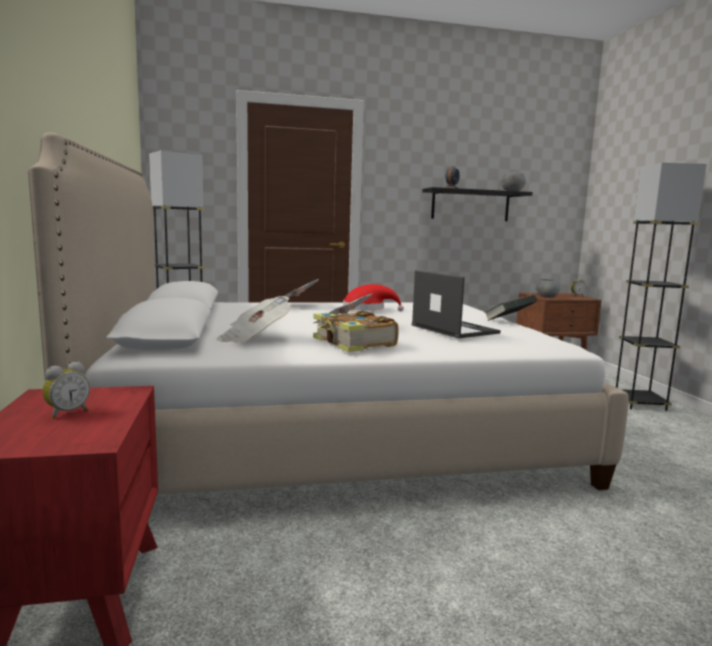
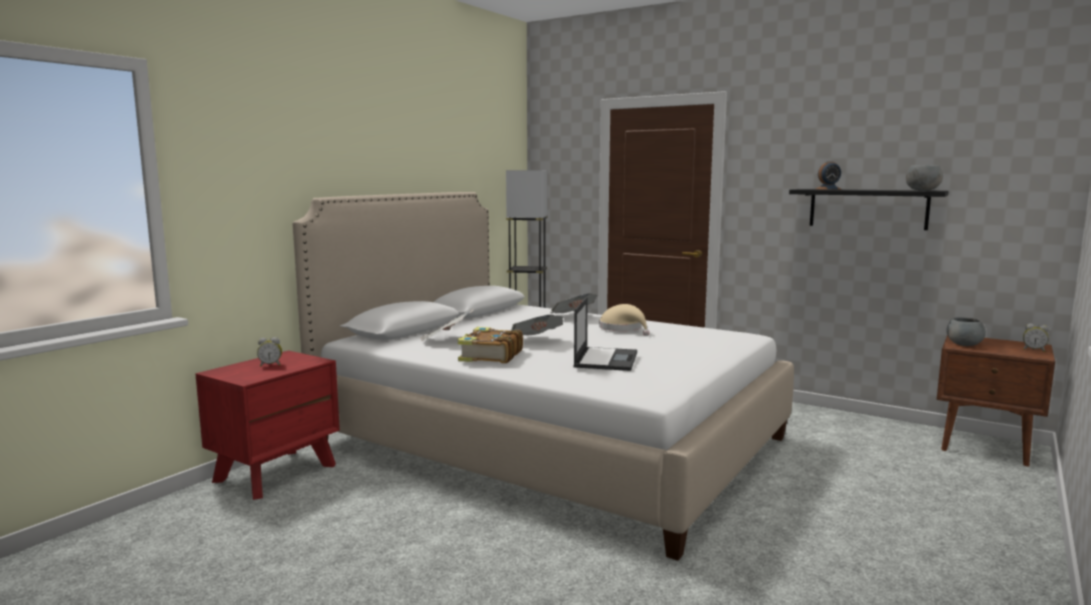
camera: 45 degrees right, 0 degrees up
(367, 309) = (623, 329): red hat -> beige hat
(509, 321) = (712, 363): book -> none
(639, 403) = (983, 523): grey floor lamp -> none

